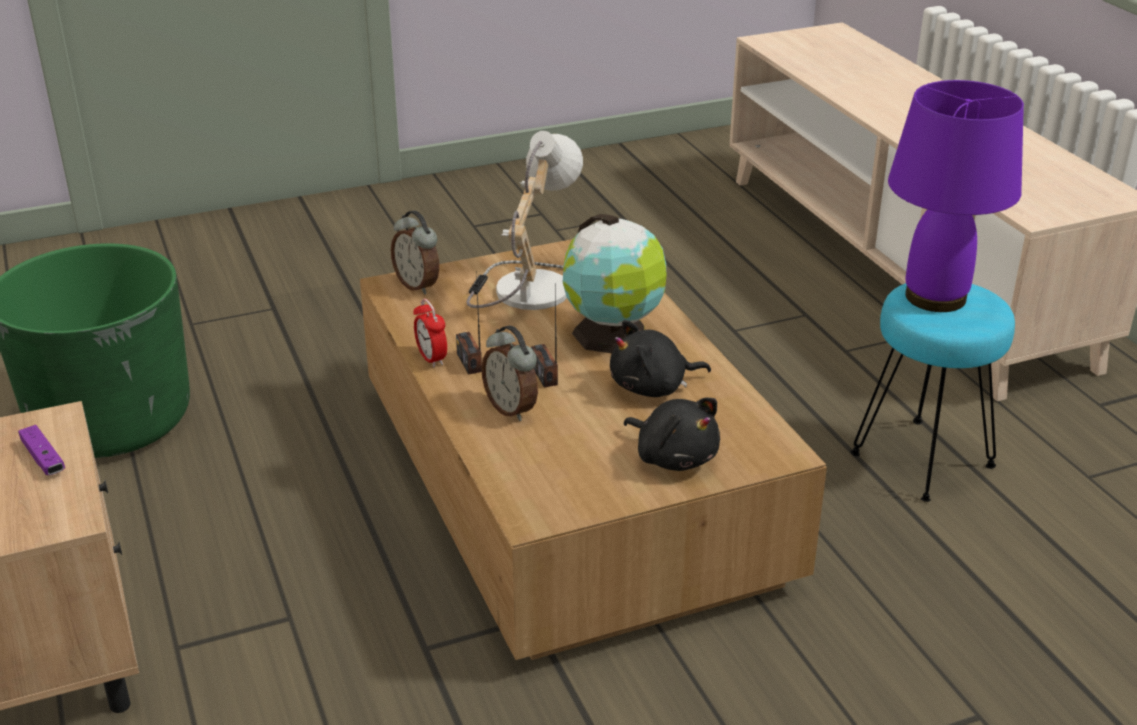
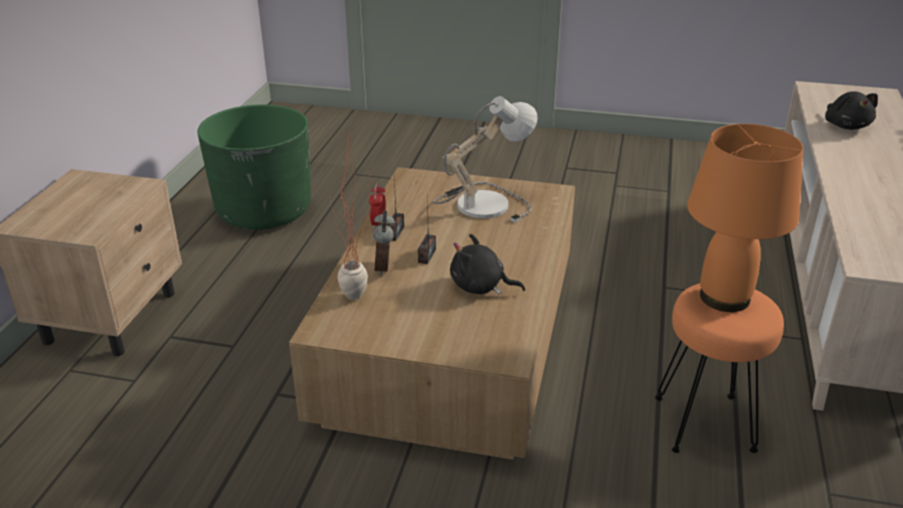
camera: 35 degrees right, 0 degrees up
(43, 458) = (115, 201): purple game controller -> none
(418, 285) = (423, 181): alarm clock -> none
(531, 462) = (357, 301): none -> potted plant
(613, 336) = (496, 248): globe -> none
(674, 457) = (439, 332): black plush toy -> black plush toy (846, 126)
(923, 459) = (706, 423): turquoise stool -> orange stool
(936, 297) = (726, 298): purple table lamp -> orange table lamp

